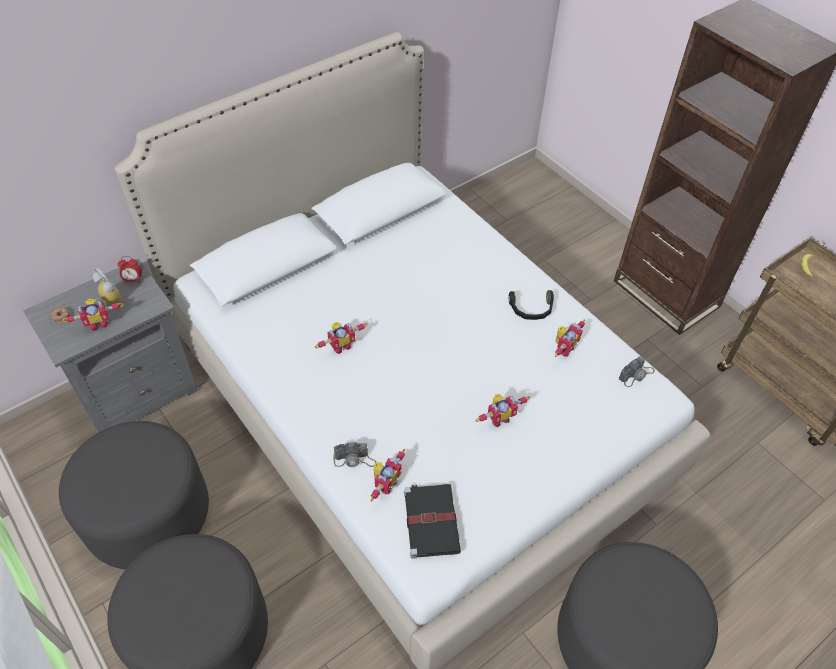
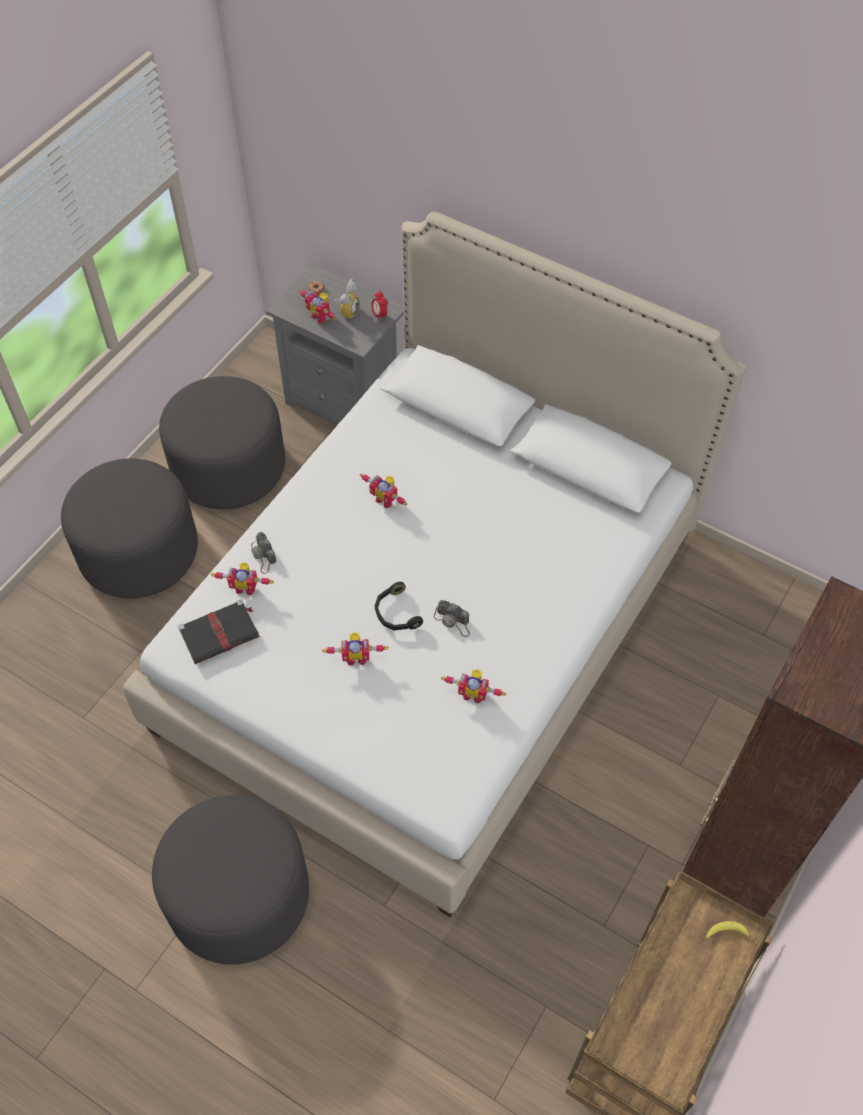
camera: 70 degrees right, 5 degrees up
(498, 418) = (356, 657): toy robot -> toy robot turned 45 degrees counterclockwise
(531, 309) = (514, 648): black headphones -> black headphones (395, 613)
(636, 374) = (469, 773): camera -> camera (453, 621)

